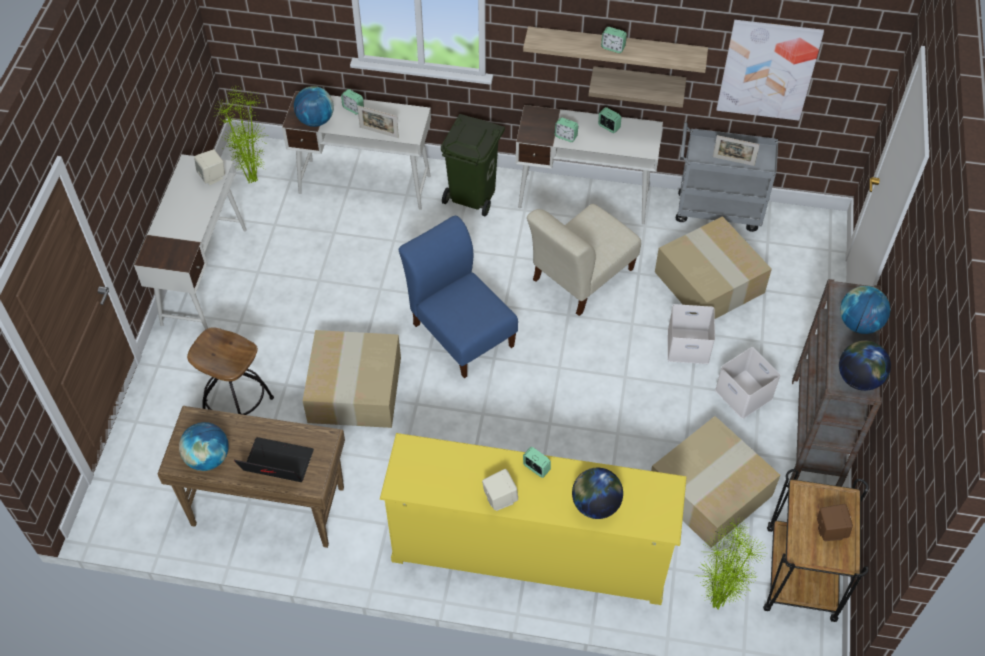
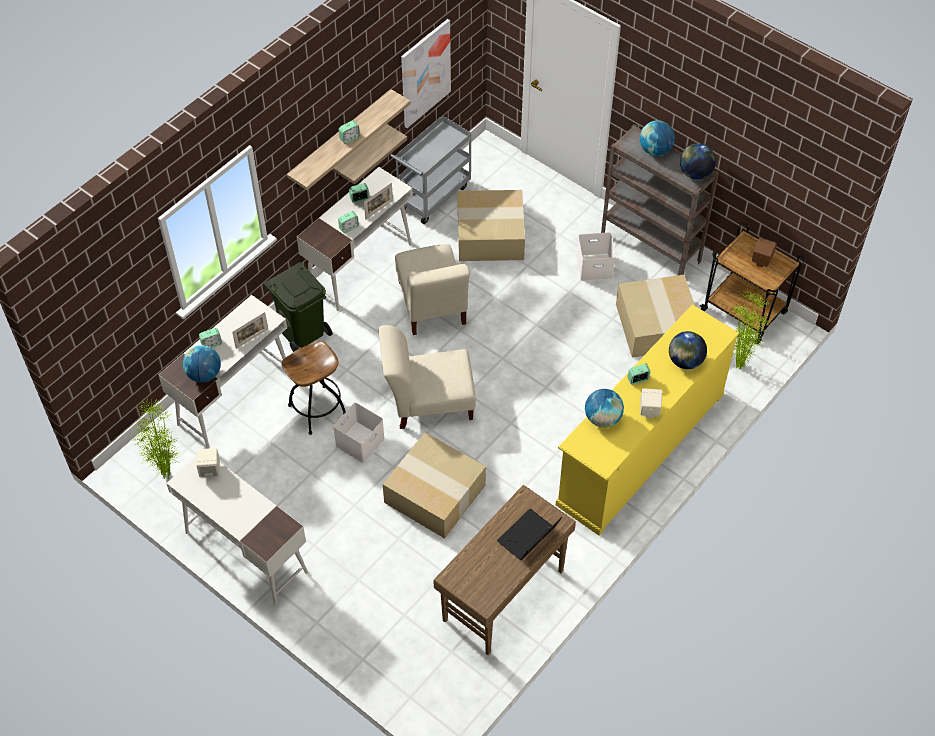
camera: 60 degrees left, 0 degrees up
(208, 458) = (494, 580): globe -> globe (602, 418)
(238, 407) = (397, 580): brown stool -> brown stool (317, 409)
(461, 331) = (428, 402): blue chair -> beige chair
(687, 346) = (535, 276): white storage box -> white storage box (360, 443)
(733, 161) = (438, 150): picture frame -> picture frame (379, 210)

